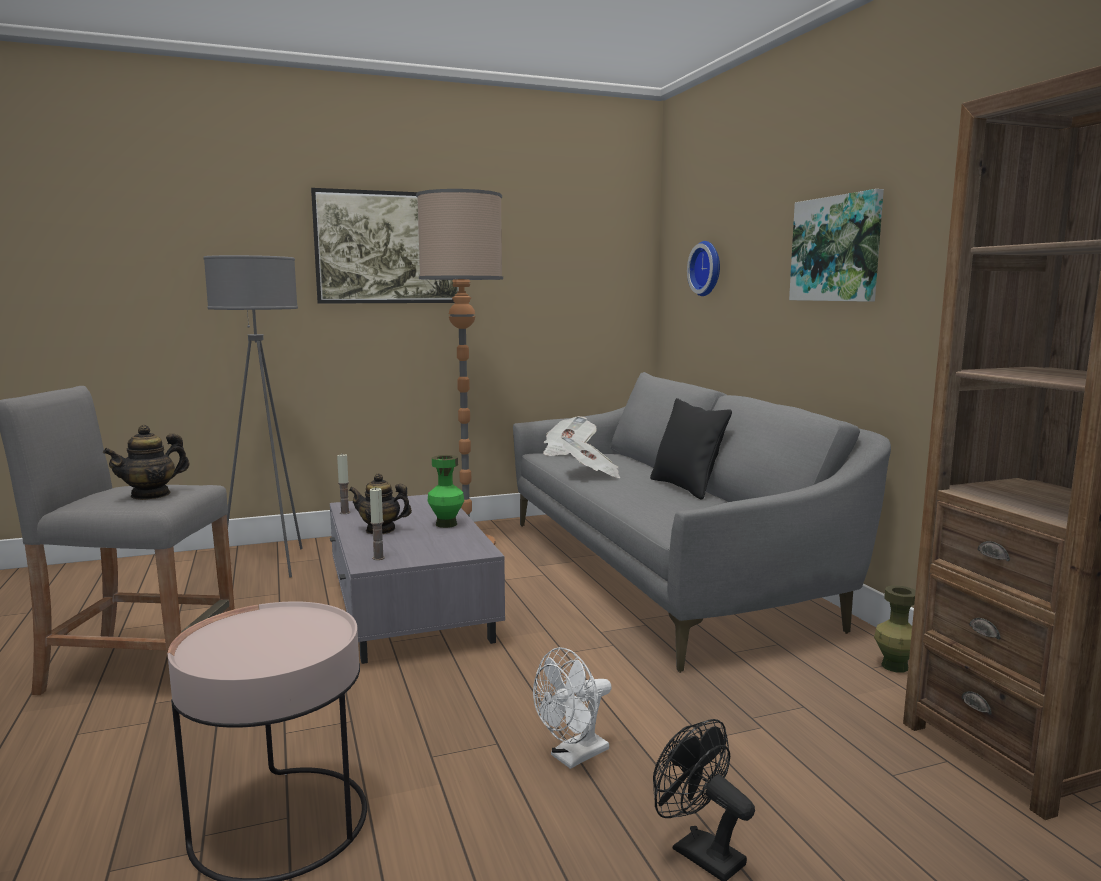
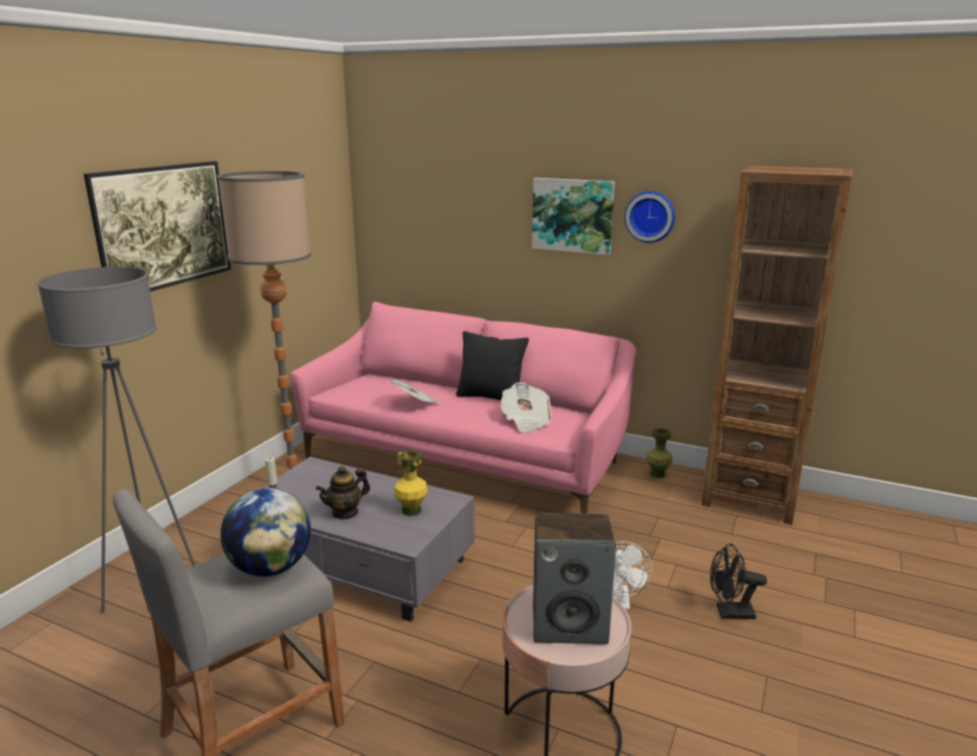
camera: 45 degrees left, 10 degrees up
(151, 495) = (271, 568): teapot -> globe
(258, 642) = (570, 625): none -> speaker
(378, 558) = (402, 536): candle -> none
(428, 546) = (411, 511): none -> yellow vase
(446, 524) = (380, 486): green vase -> none
(567, 451) = (345, 385): newspaper -> newspaper (526, 421)
(663, 571) = (466, 459): grey sofa -> pink sofa
(707, 268) = (426, 213): wall clock -> wall clock (650, 216)

